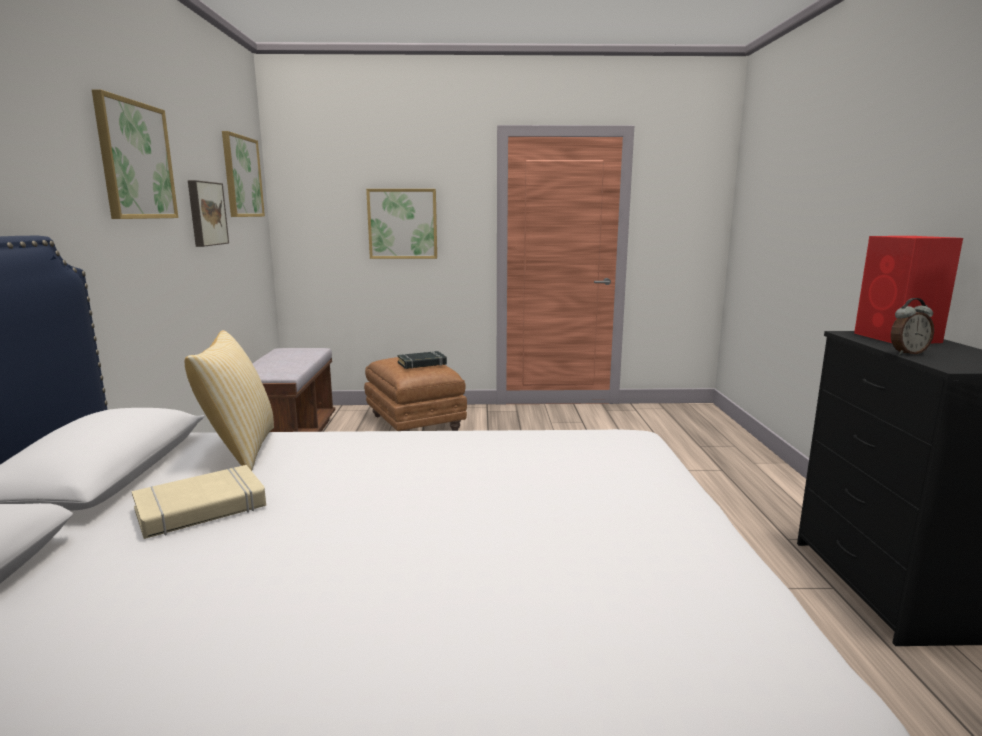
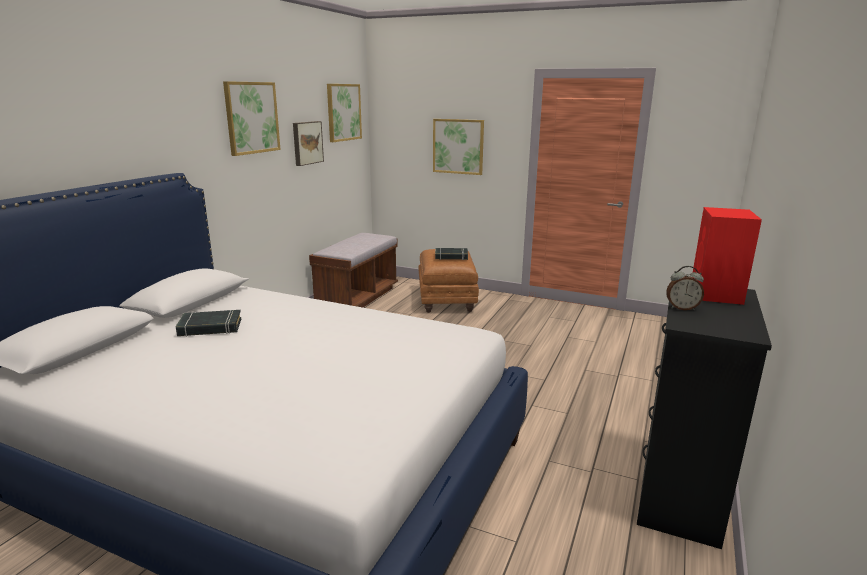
camera: 25 degrees right, 5 degrees up
(201, 509) = (210, 328): beige book -> black book
(239, 450) = (255, 301): pillow -> none

